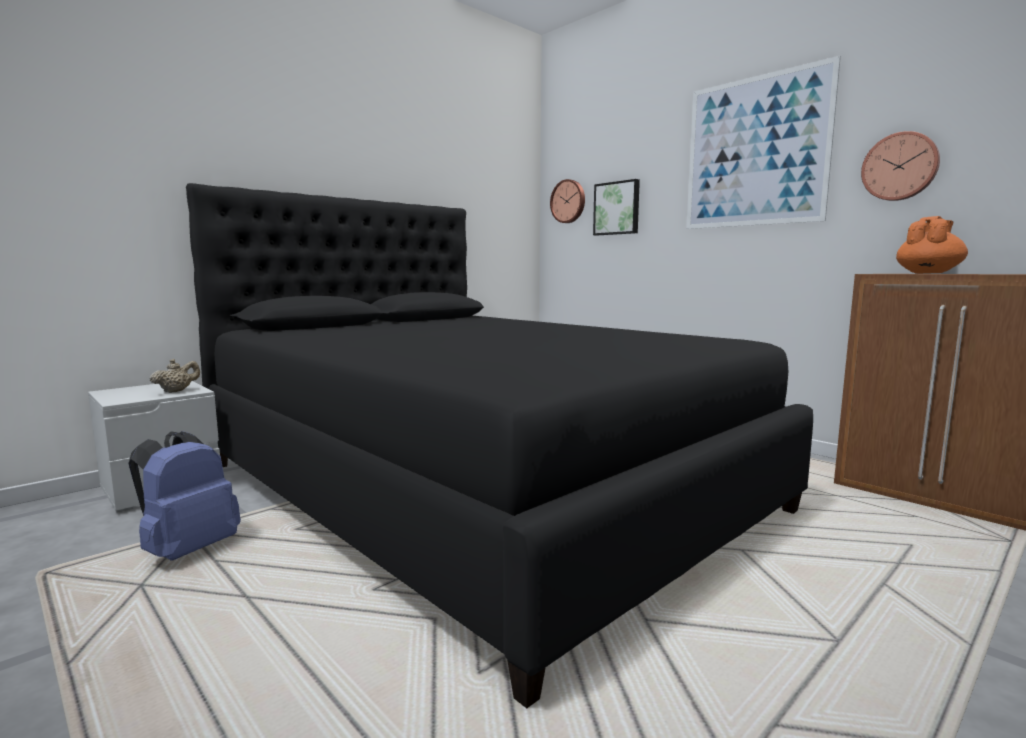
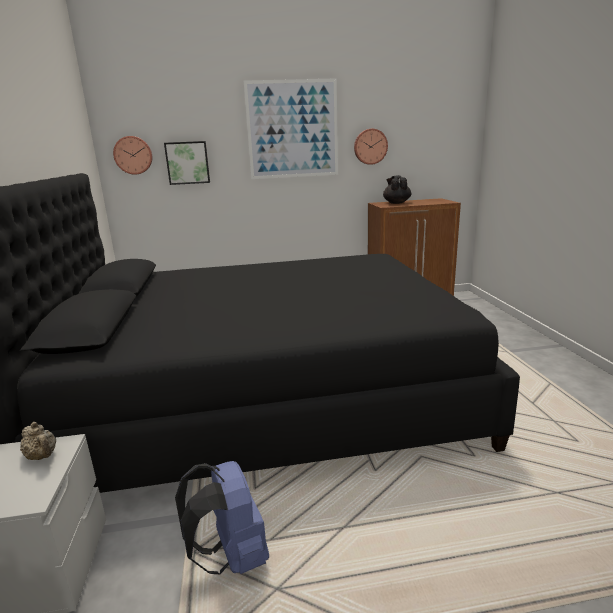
camera: 55 degrees left, 10 degrees up
(177, 391) = (42, 456): beige teapot -> beige teapot turned 150 degrees clockwise
(928, 273) = (396, 203): orange teapot -> black teapot

